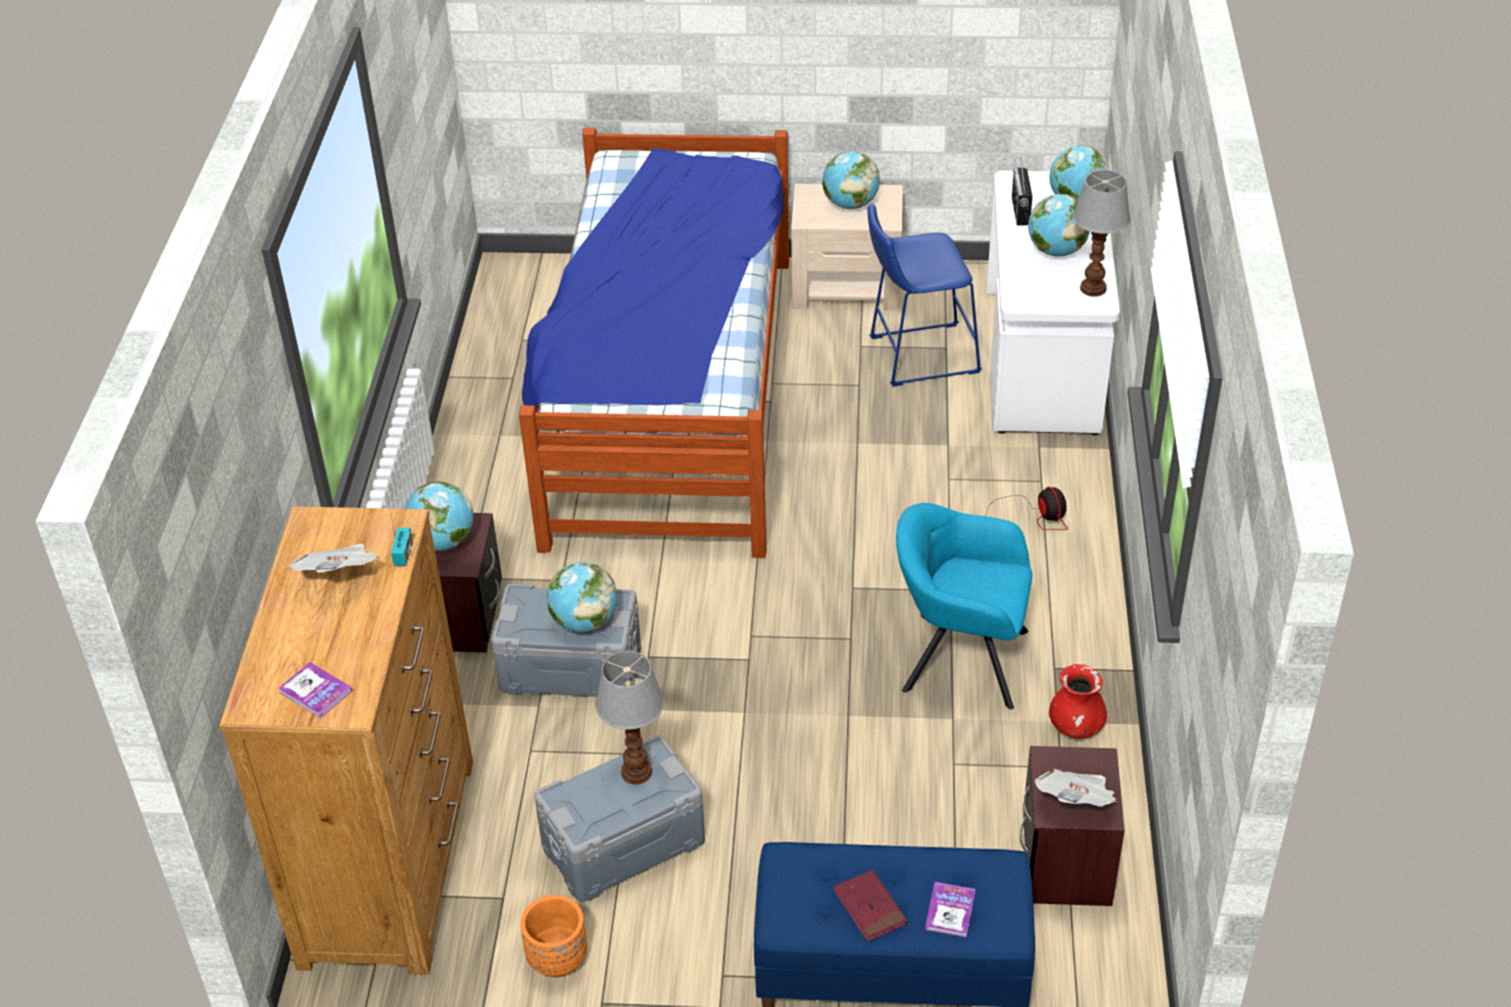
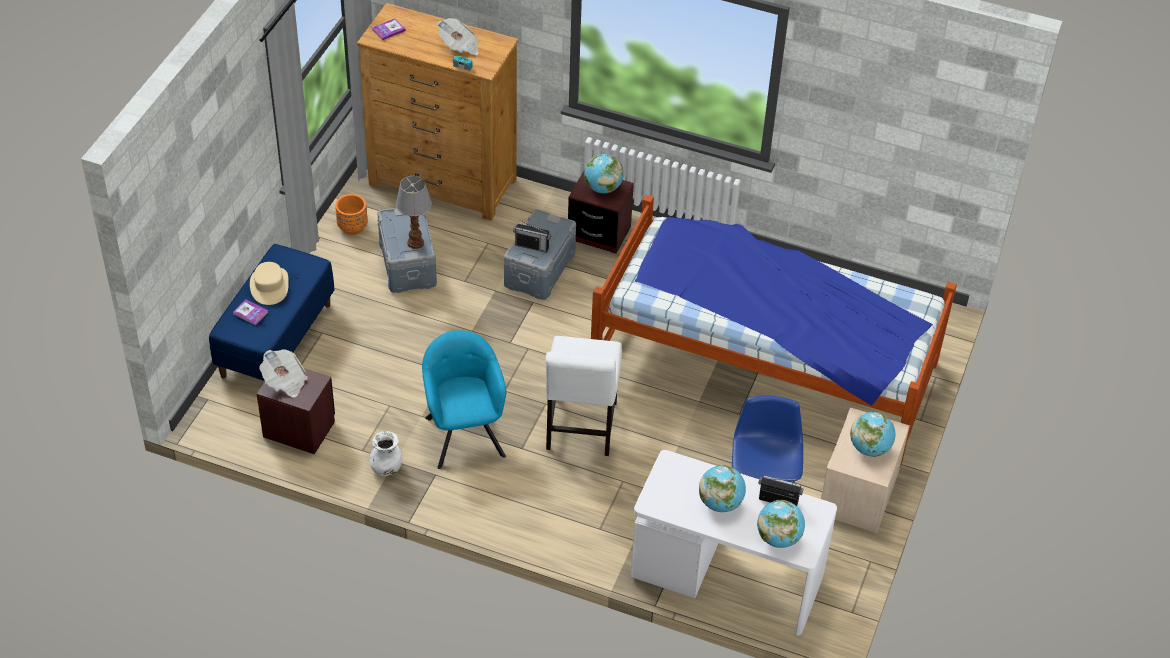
camera: 105 degrees right, 5 degrees up
(584, 622) = (532, 246): globe -> radio
(870, 908) = (269, 286): red book -> beige hat
(882, 540) = (580, 430): none -> white chair
(959, 659) = (464, 433): turquoise armchair -> turquoise armchair turned 45 degrees counterclockwise
(1032, 517) = (567, 511): fan -> none
(1076, 727) = (386, 468): red vase -> white vase
(1094, 288) = (668, 507): table lamp -> none

